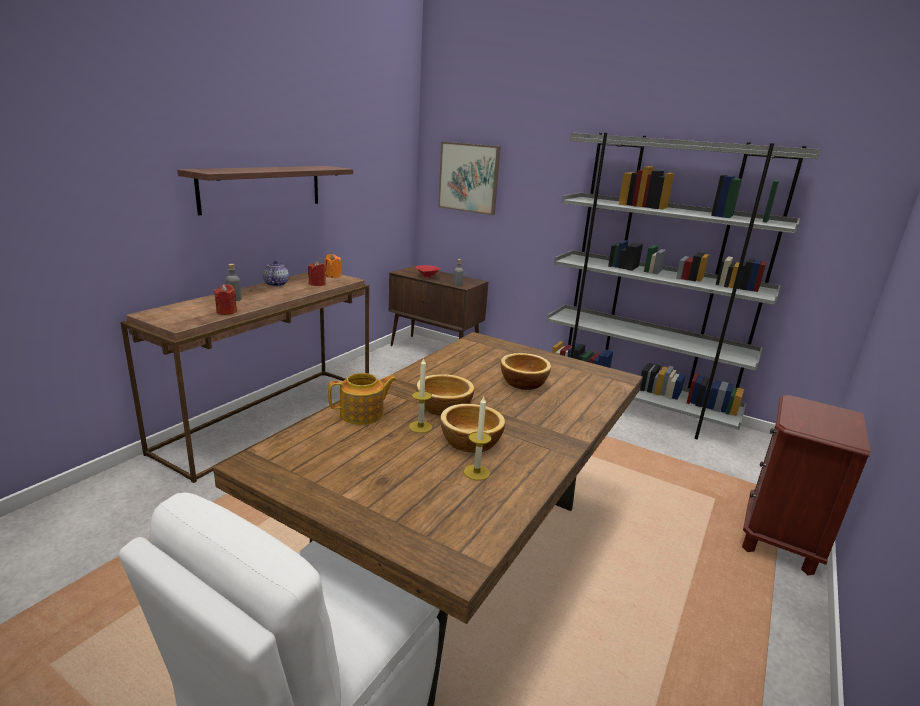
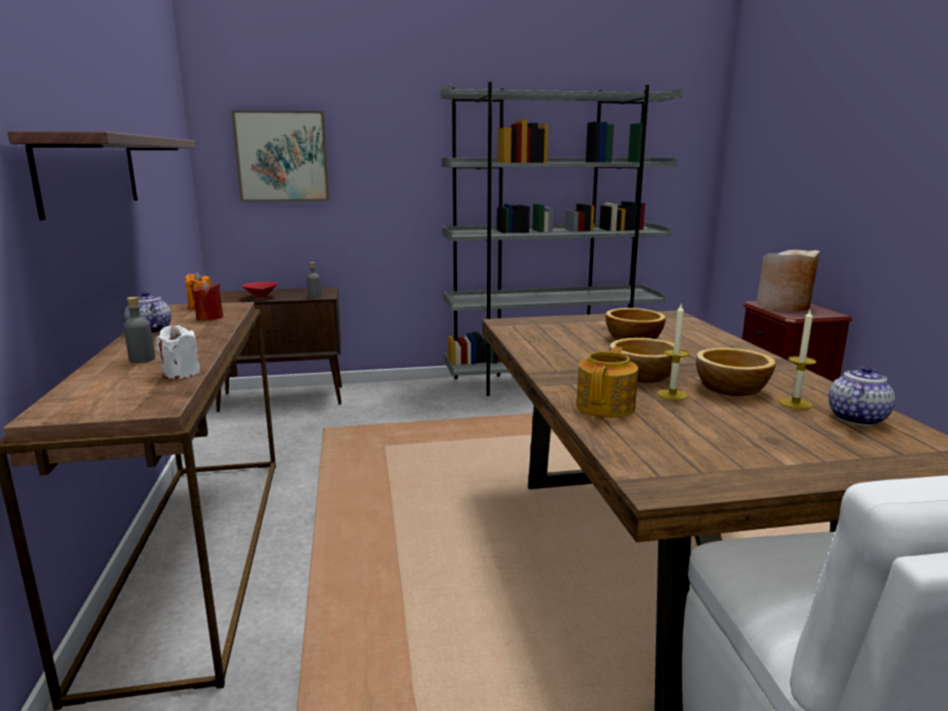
camera: 40 degrees left, 5 degrees down
(226, 312) = (181, 373): red candle -> white candle
(483, 503) = (856, 418): none -> teapot
(817, 413) = (783, 306): none -> beige vase

